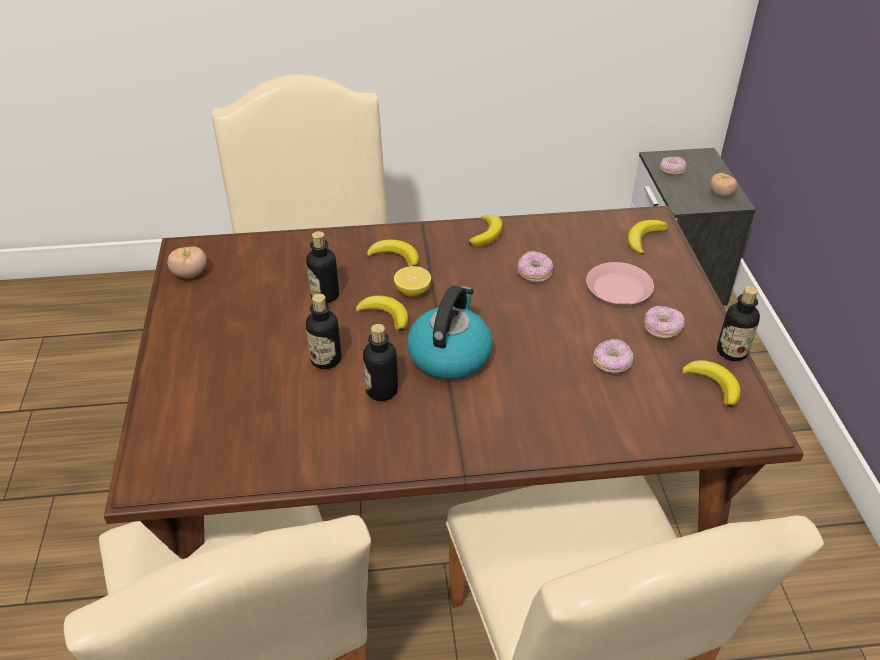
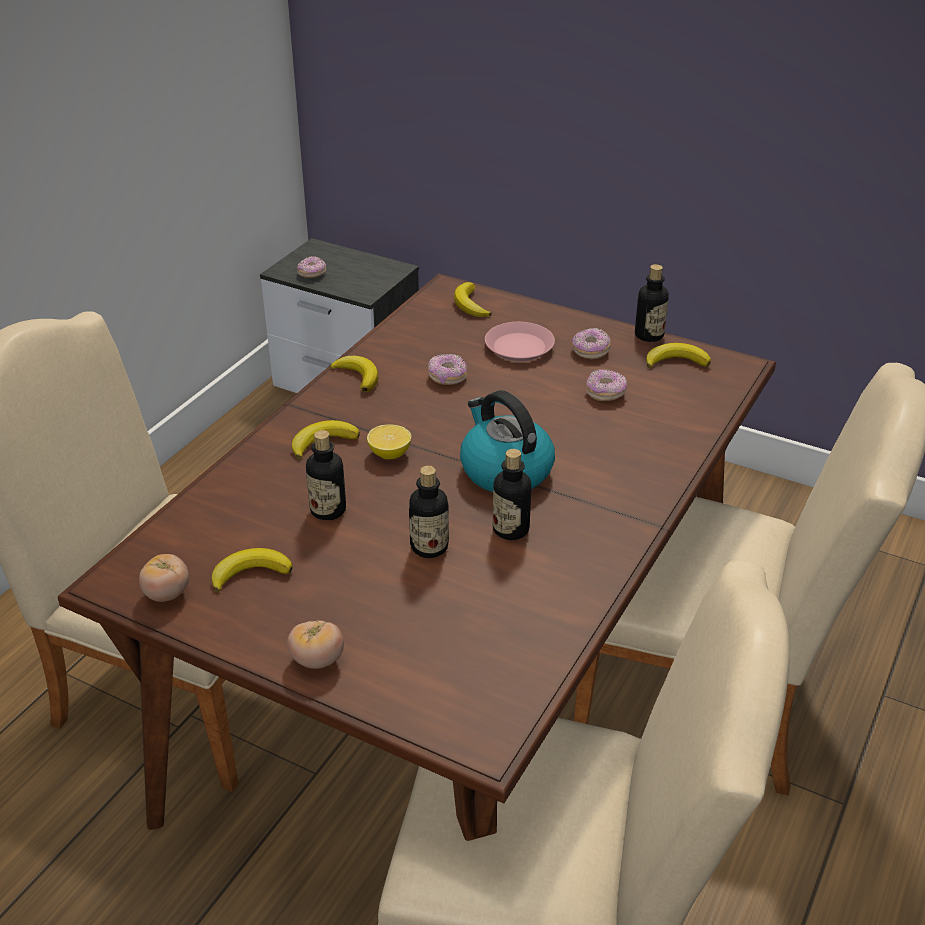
camera: 55 degrees left, 5 degrees down
(385, 315) = (406, 485): banana -> banana (250, 573)
(721, 194) = (377, 270): tomato -> tomato (317, 660)

